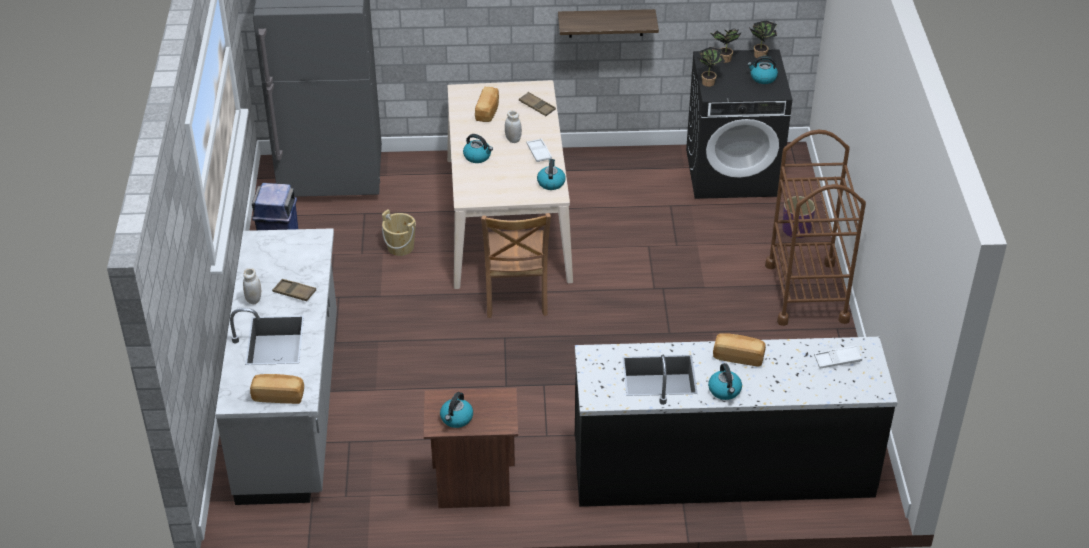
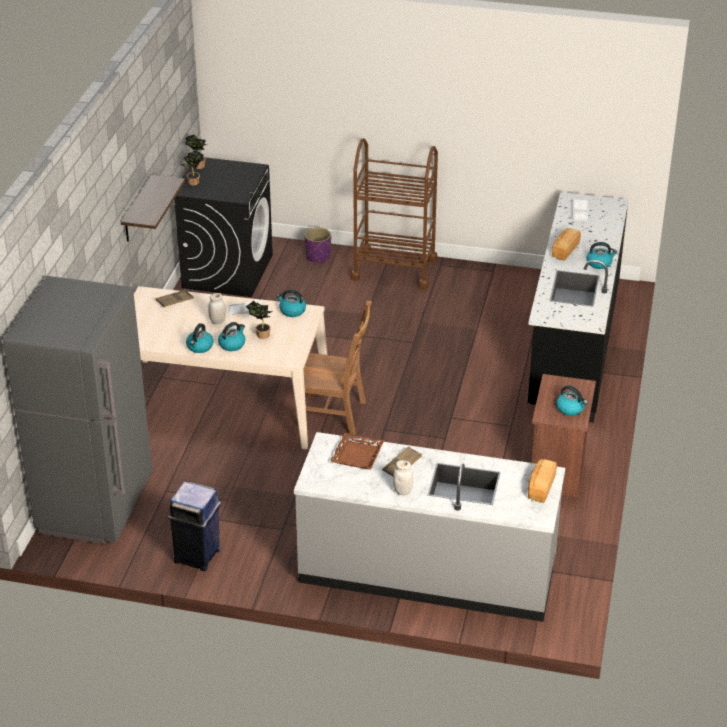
camera: 75 degrees left, 5 degrees down
(303, 260) = (357, 455): none -> brown tray
(400, 247) = (230, 474): beige bucket -> none
(488, 111) = (165, 328): bread -> none
(708, 82) = (221, 196): potted plant -> potted plant (261, 335)
(762, 78) = (232, 171): kettle -> kettle (200, 347)

